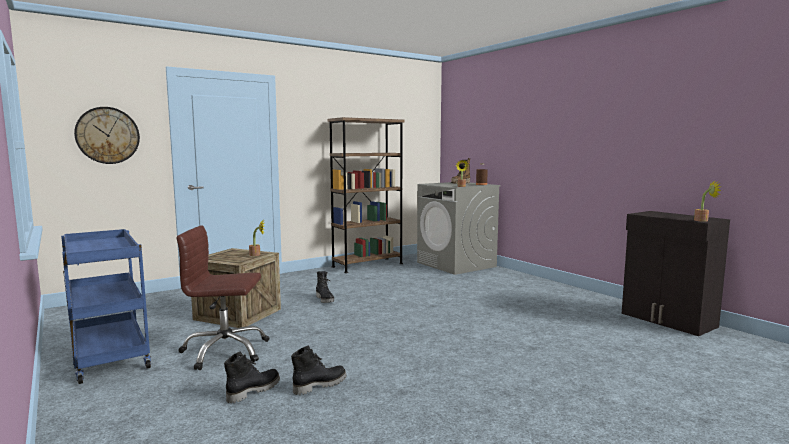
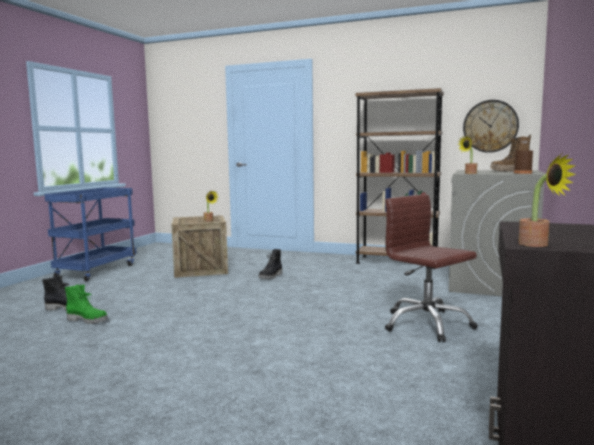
camera: 55 degrees right, 0 degrees up
(107, 135) = (189, 123): wall clock -> wall clock (490, 126)
(225, 351) = (128, 286): brown office chair -> brown office chair (426, 324)
(319, 385) = (88, 320): black boot -> green boot

